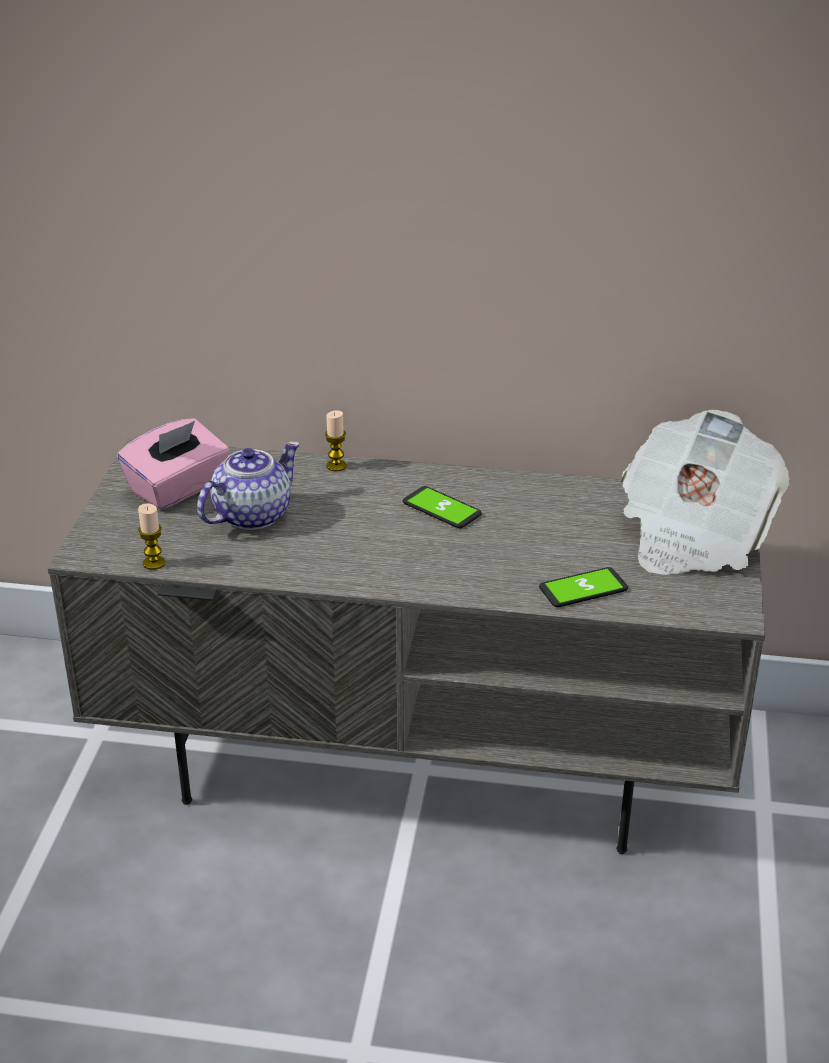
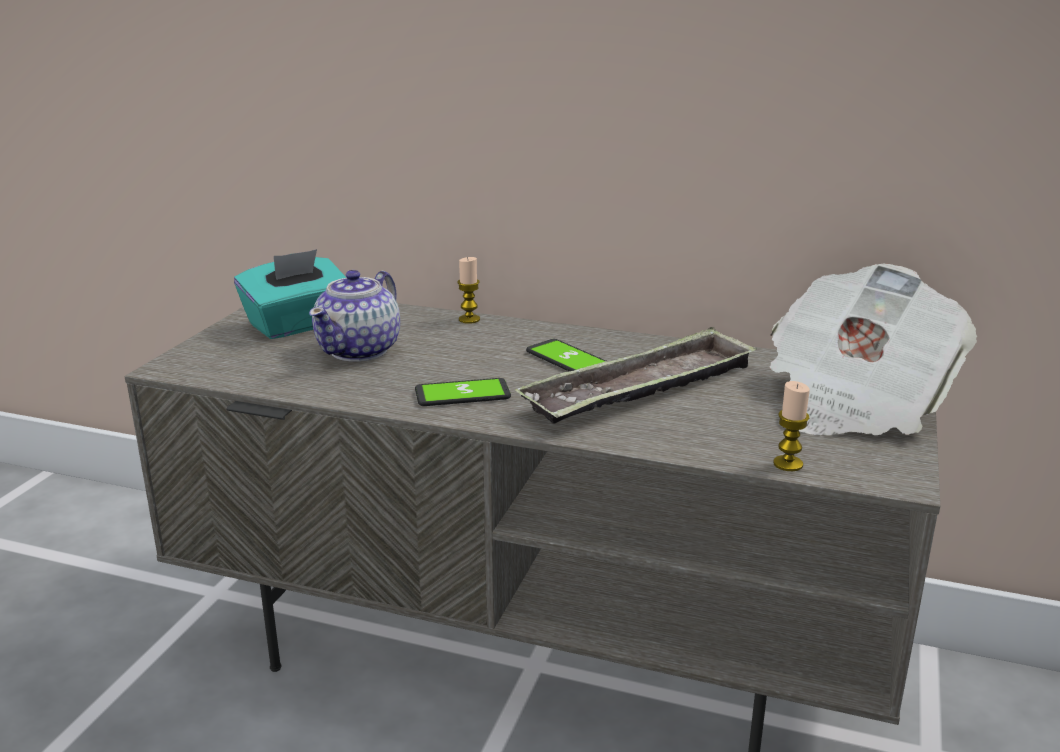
camera: 10 degrees right, 10 degrees down
(154, 563) = (235, 380): candle -> candle (788, 464)
(178, 488) = (299, 325): pink tissue box -> turquoise tissue box
(251, 515) = (360, 350): teapot -> teapot turned 150 degrees clockwise
(515, 539) = (641, 389): none -> tray
(583, 589) = (710, 440): phone -> phone (462, 394)

